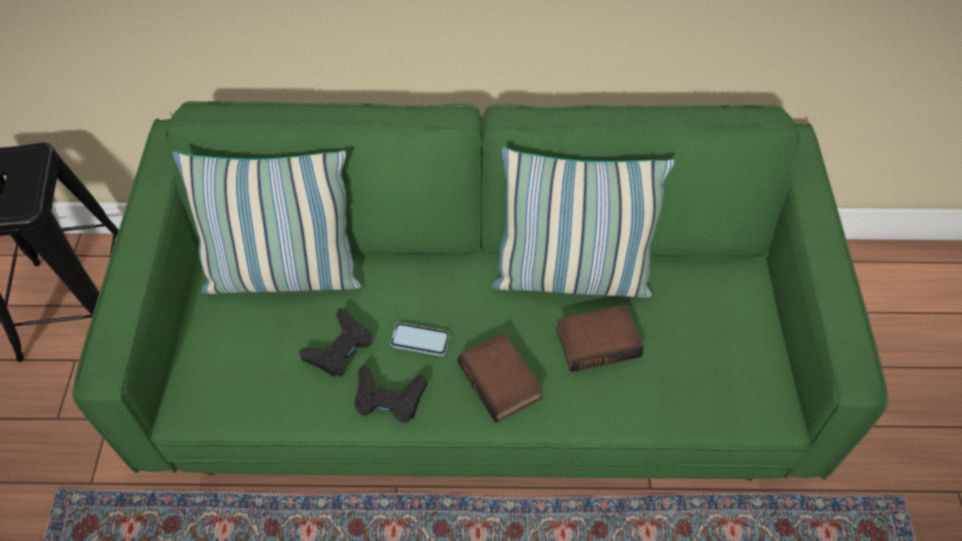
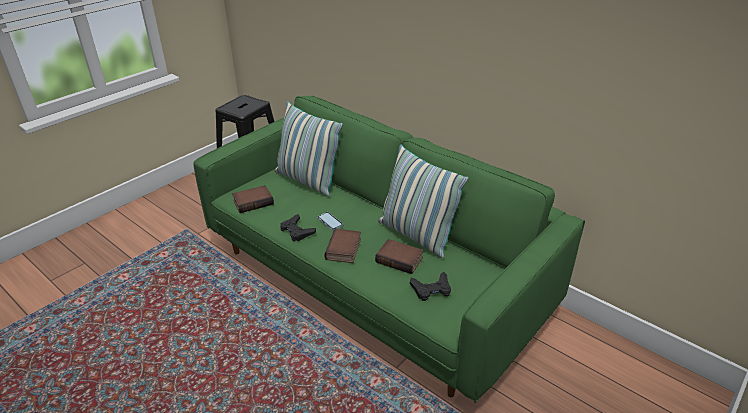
camera: 40 degrees right, 20 degrees down
(241, 387) = (253, 201): none -> book
(339, 348) = (299, 208): black game controller -> black game controller (431, 289)

